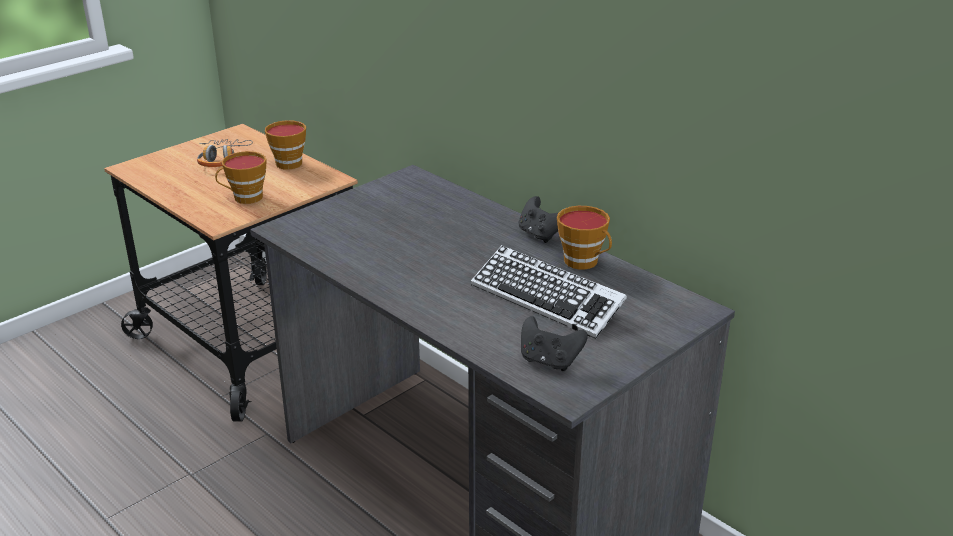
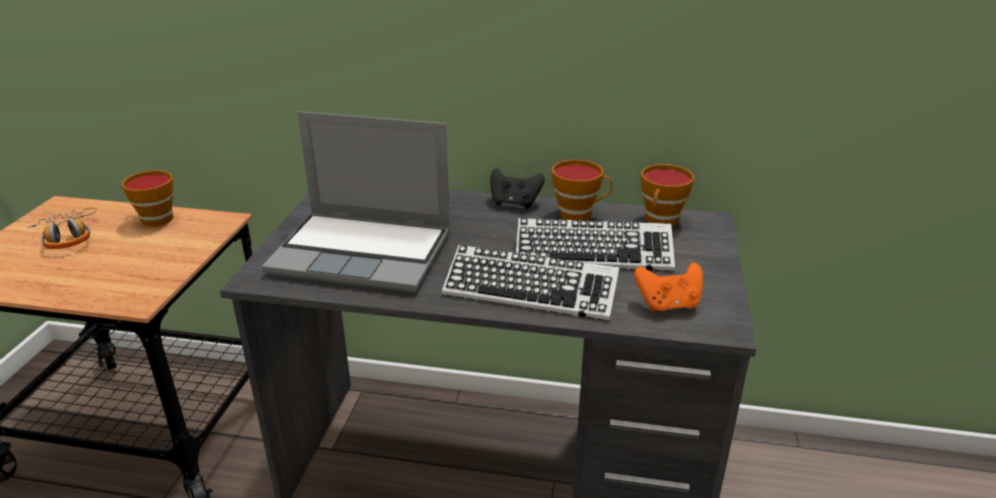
camera: 35 degrees left, 0 degrees up
(244, 198) = (143, 267): cup -> cup (661, 221)
(372, 236) = (365, 253): none -> laptop
(454, 309) = (530, 291): none -> keyboard
(549, 361) = (668, 305): black game controller -> orange game controller

